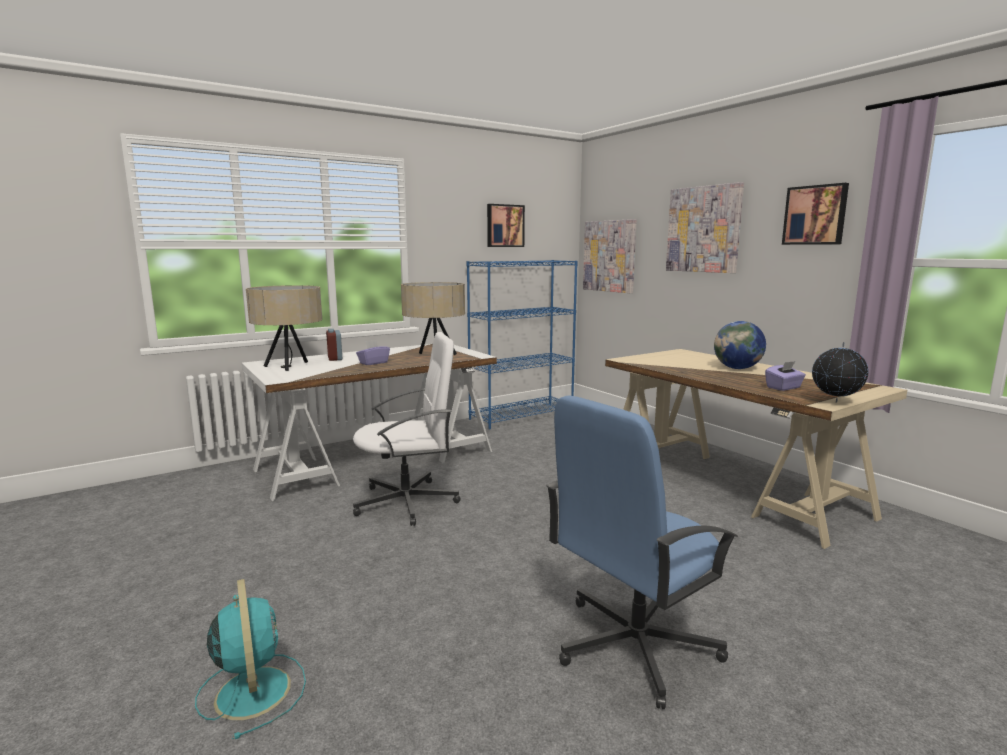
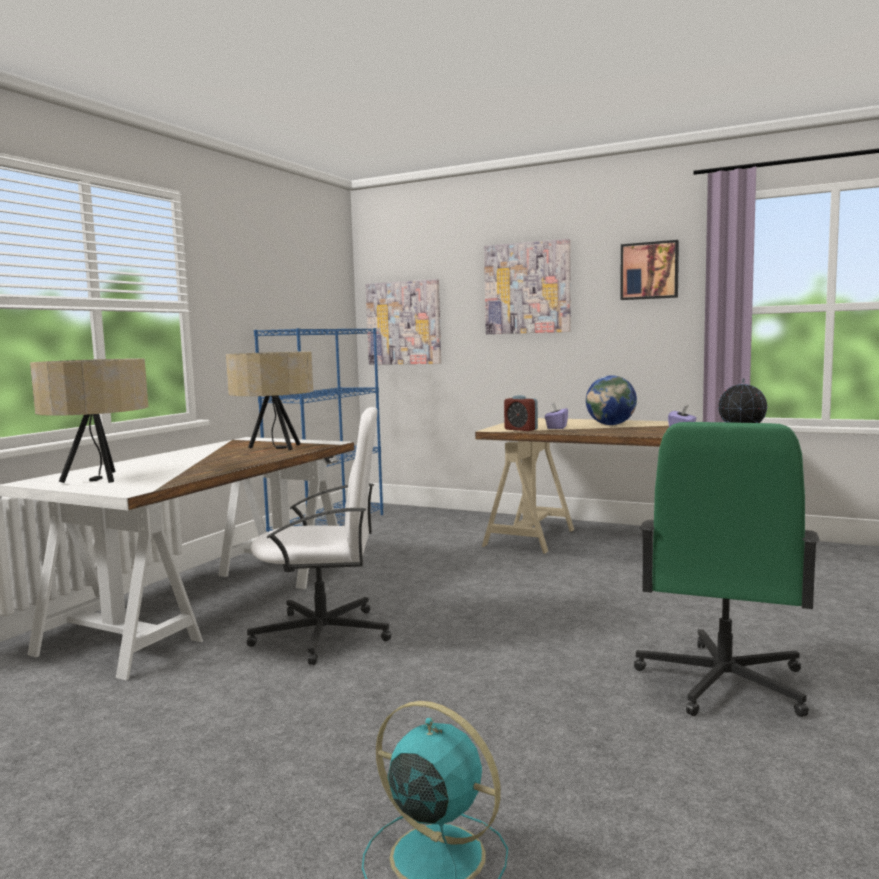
camera: 30 degrees left, 5 degrees down
(335, 358) = (141, 464): alarm clock -> alarm clock (521, 429)
(373, 363) = (214, 462): purple tissue box -> purple tissue box (556, 427)
(408, 502) = (324, 635): white office chair -> white office chair turned 45 degrees clockwise
(504, 226) = (287, 286): picture -> none
(633, 645) = (722, 683): blue office chair -> green office chair

